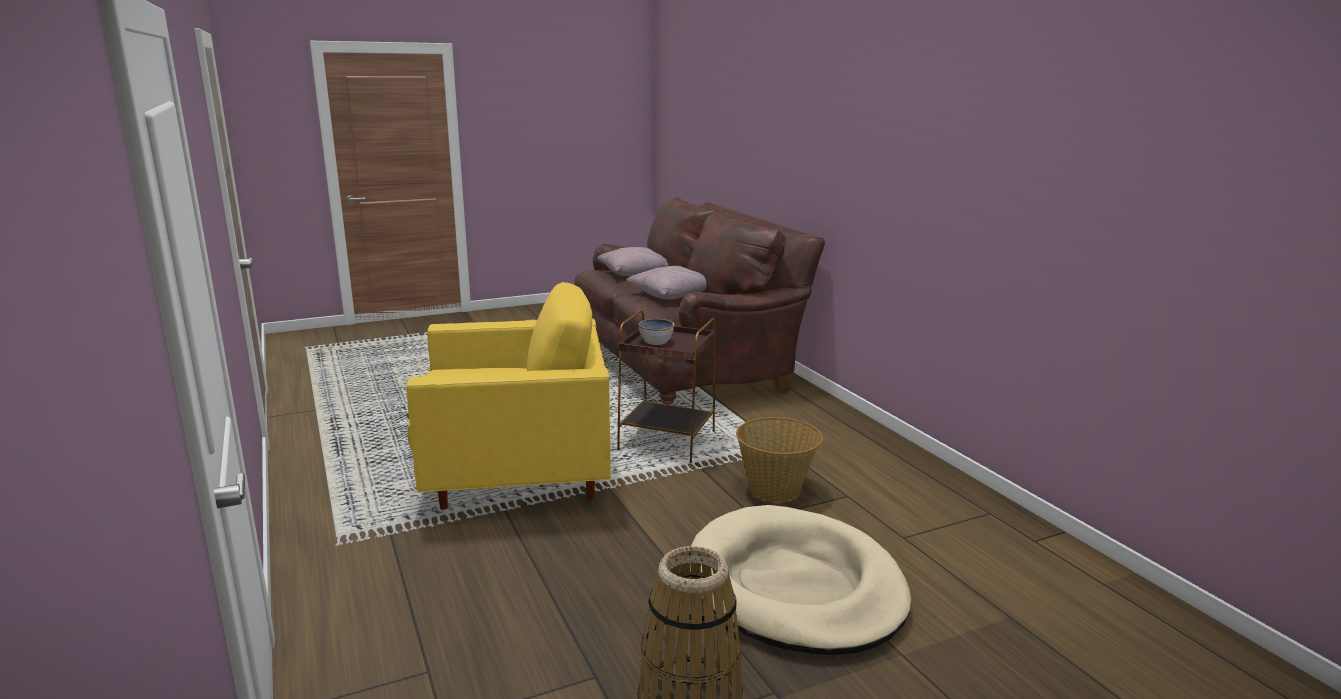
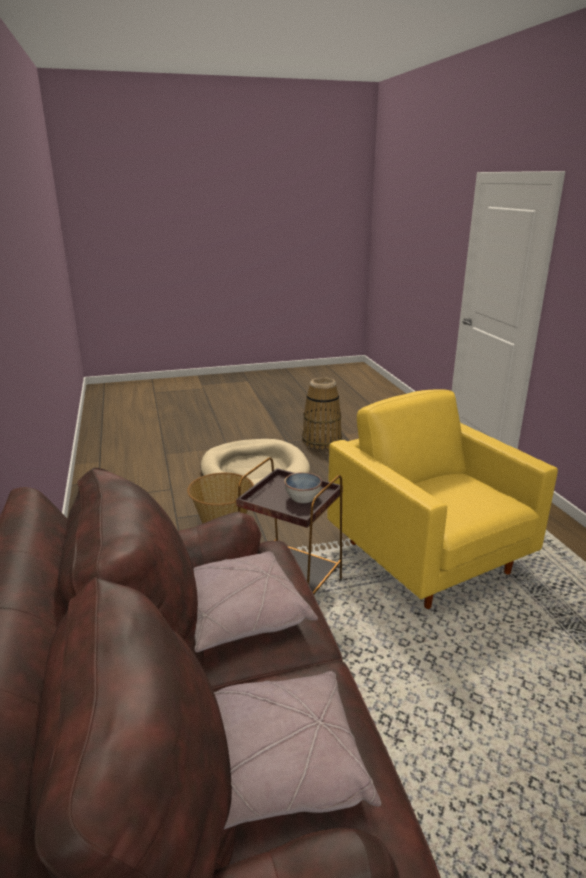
camera: 170 degrees left, 5 degrees up
(516, 475) = (429, 558): yellow armchair -> yellow armchair turned 60 degrees clockwise

